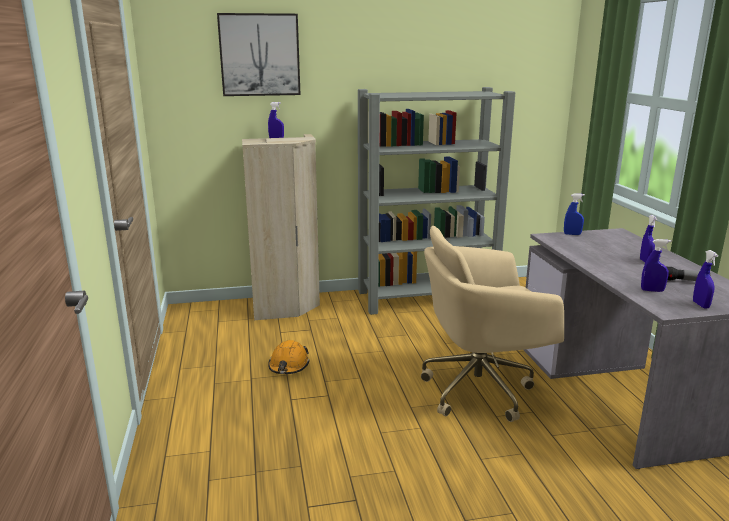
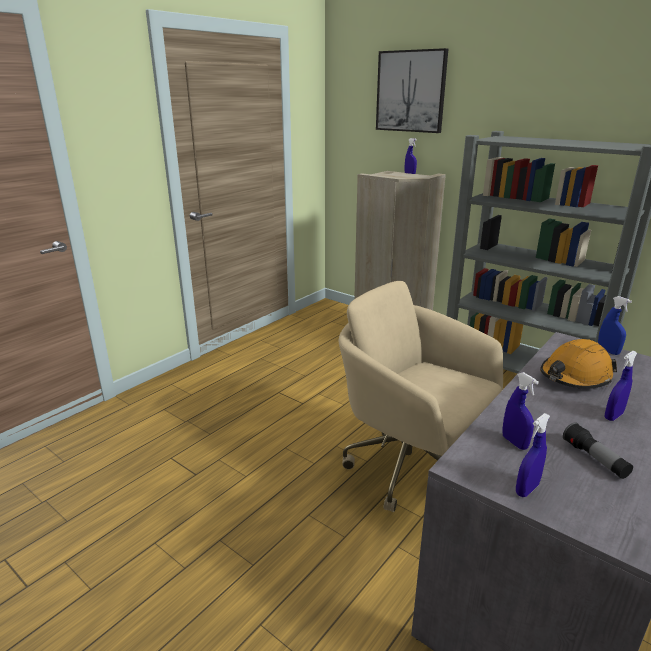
camera: 50 degrees right, 5 degrees up
(288, 366) = (317, 371): orange hard hat -> orange hard hat (575, 376)

